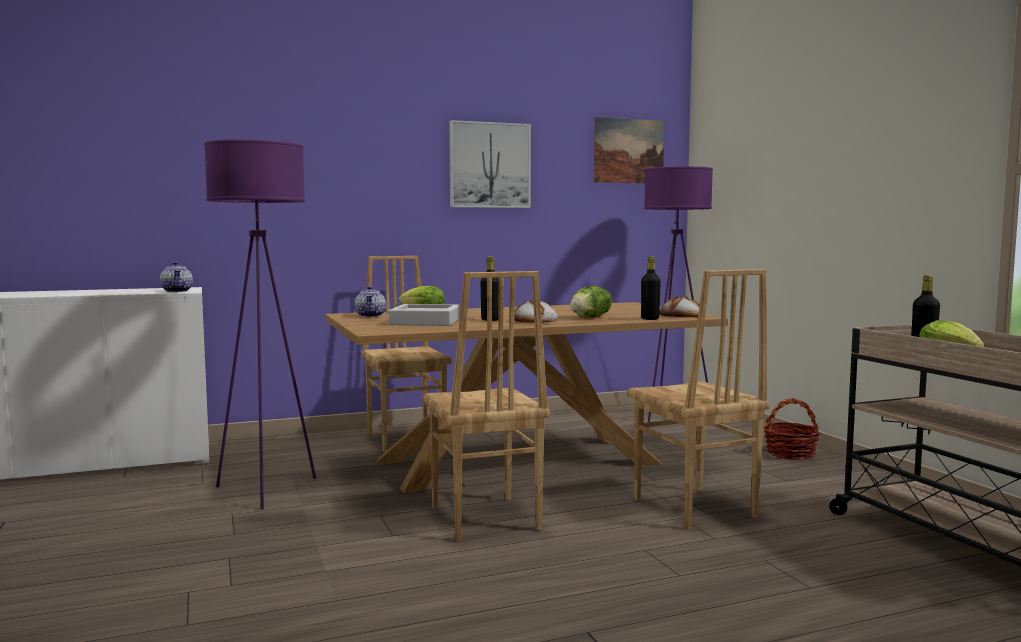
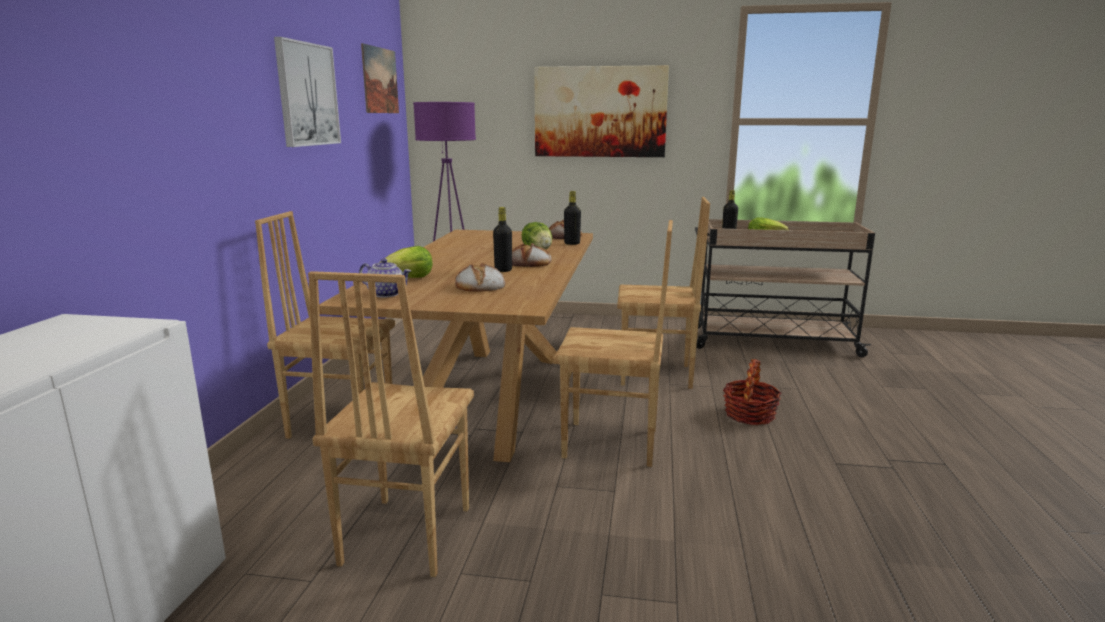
camera: 60 degrees left, 10 degrees up
(177, 291) = (123, 329): teapot -> none
(267, 490) = (404, 536): purple floor lamp -> brown chair
(425, 322) = (479, 286): grey tray -> bread
(790, 453) = (585, 322): basket -> basket (749, 415)
(843, 169) = (600, 112): none -> picture

